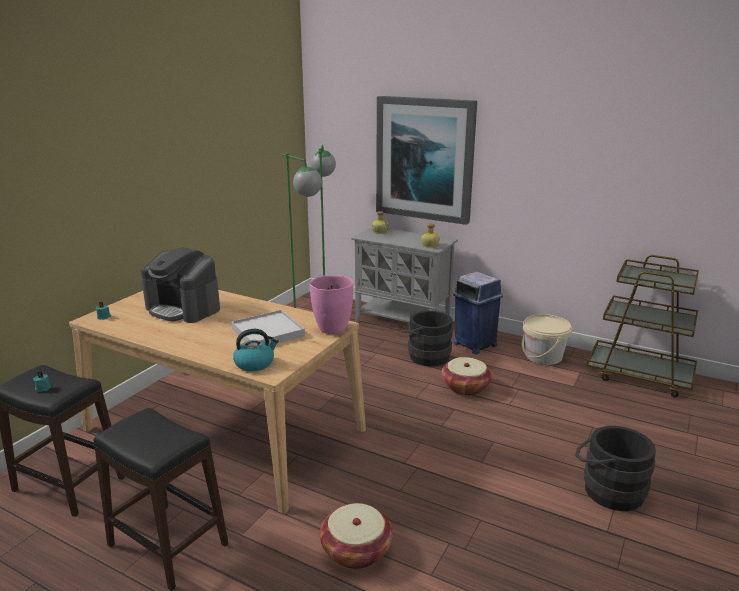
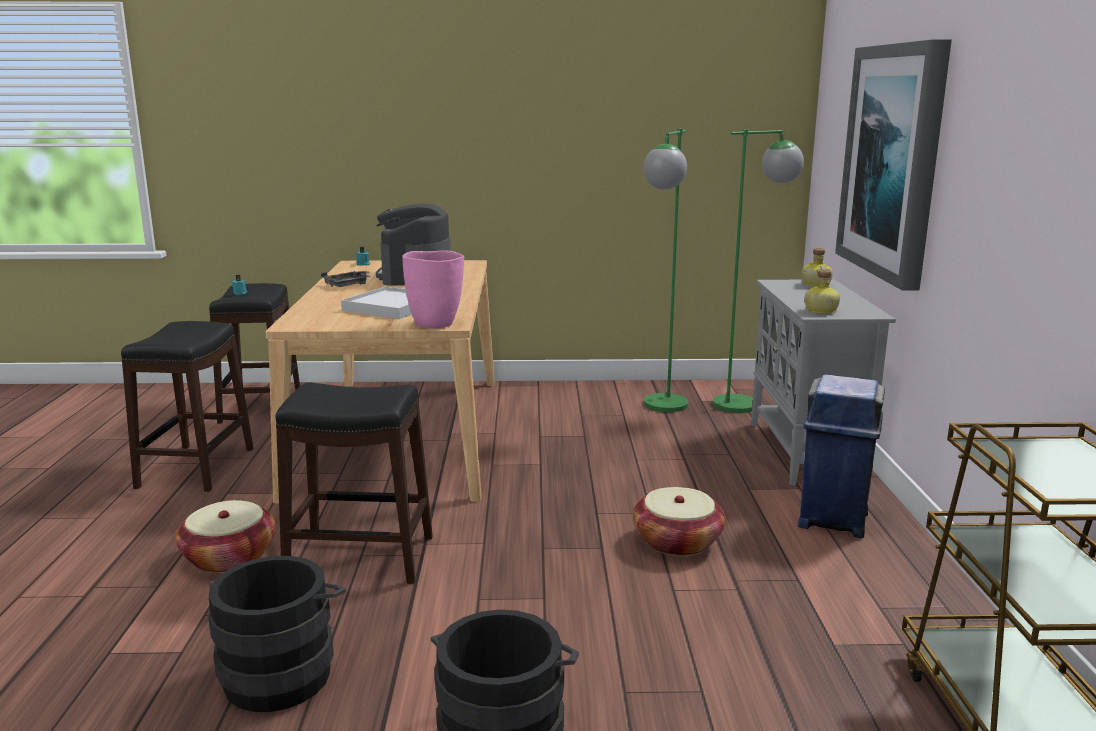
camera: 60 degrees right, 5 degrees down
(172, 334) = (348, 285): none -> grey tray
(255, 363) = (310, 317): kettle -> none
(402, 491) = (360, 557): none -> black stool
(425, 355) = (730, 491): black bucket -> black bucket (282, 670)
(543, 356) = (902, 591): beige bucket -> none

